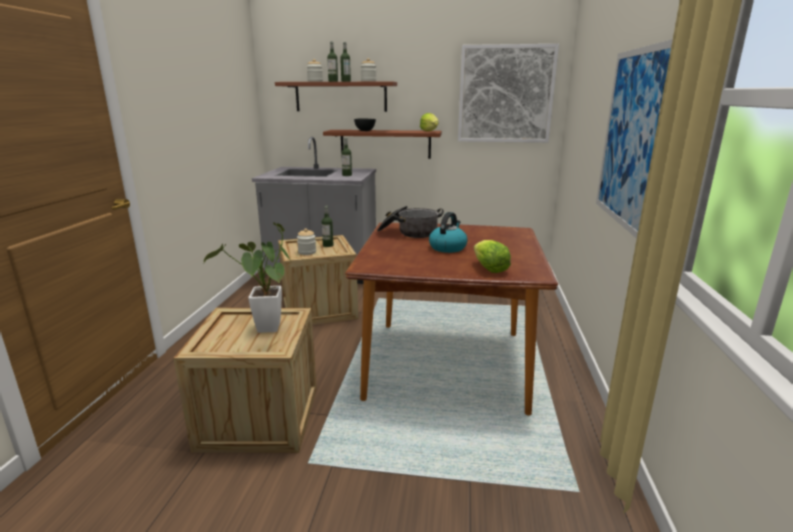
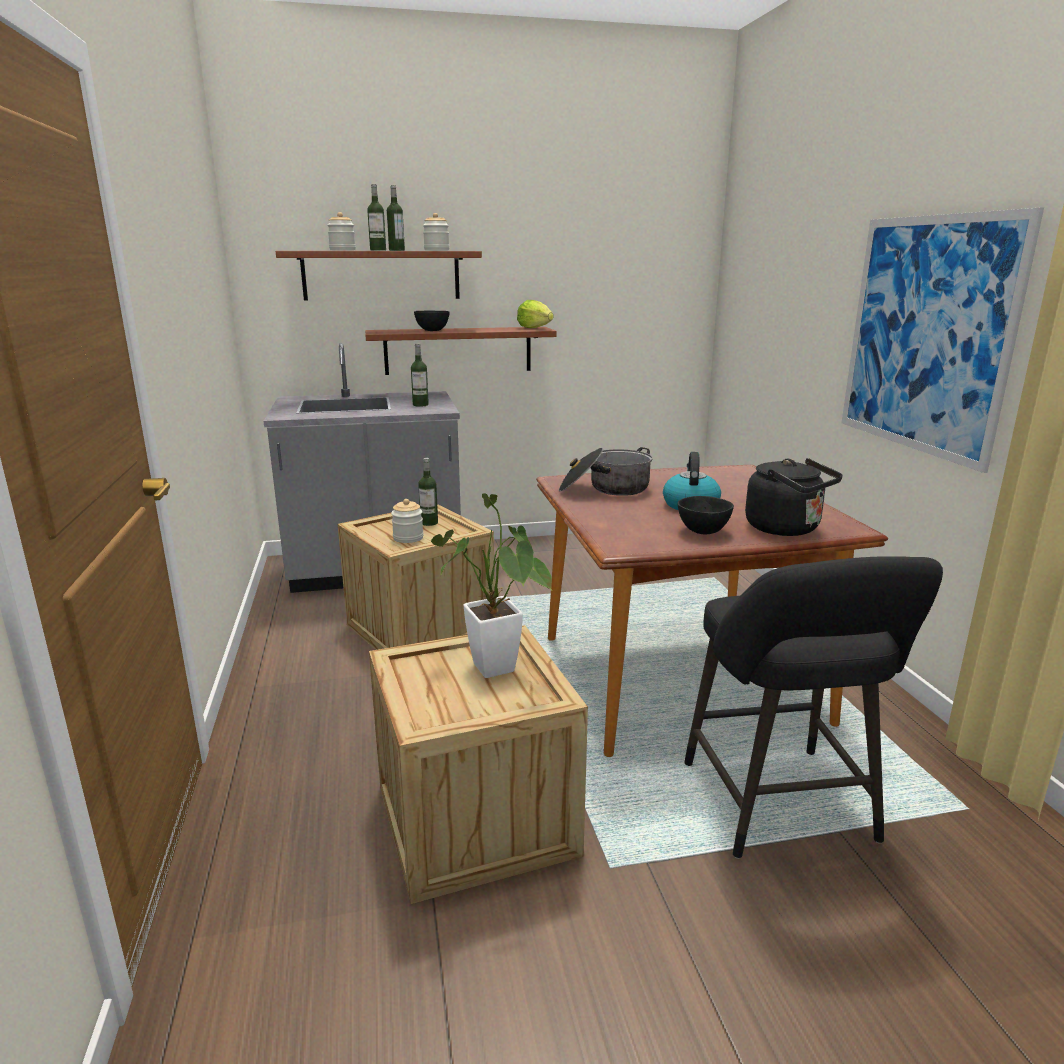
camera: 20 degrees left, 0 degrees up
(430, 264) = (702, 532): none -> black bowl
(443, 457) = (782, 809): none -> black stool
(489, 269) = (787, 529): lettuce -> black kettle
(505, 94) = (637, 270): picture -> none

